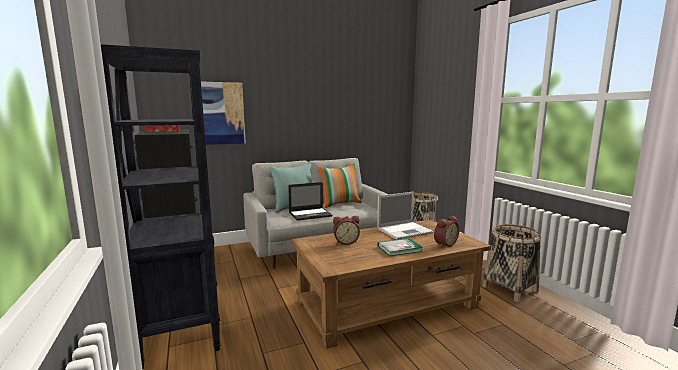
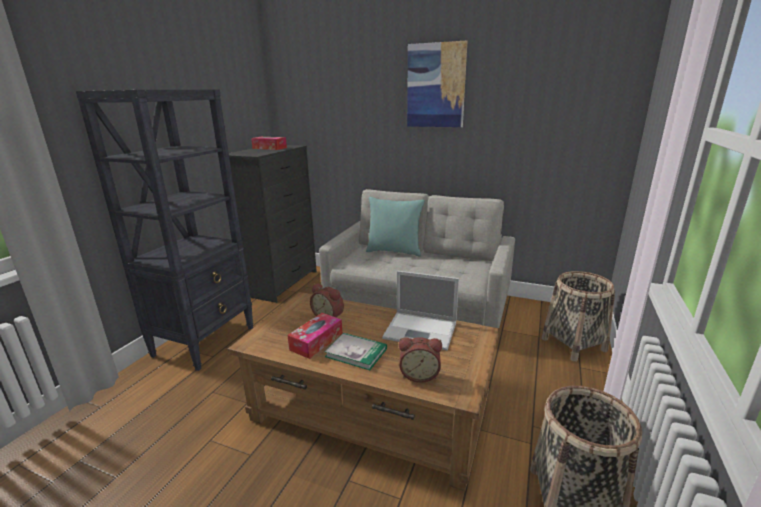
camera: 45 degrees right, 10 degrees up
(220, 113) = (342, 127): picture -> picture (436, 86)
(310, 214) = (390, 265): laptop -> none
(340, 203) = (452, 260): pillow -> none
(368, 253) = (316, 341): none -> tissue box

